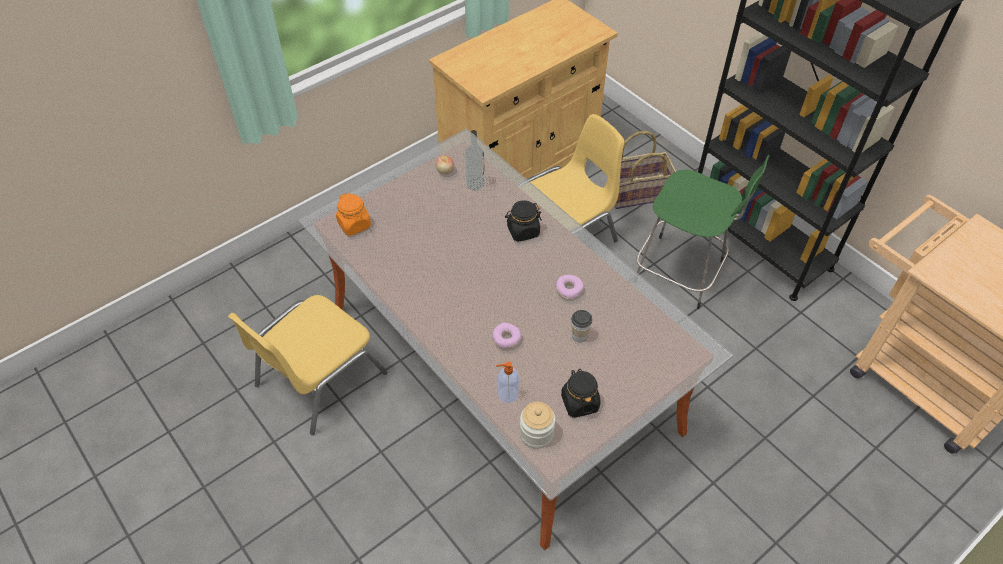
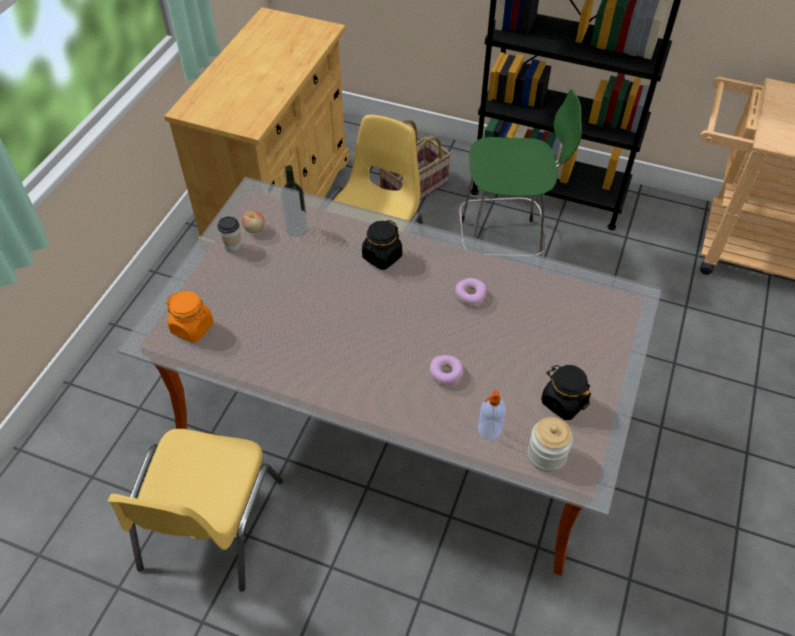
camera: 30 degrees left, 0 degrees up
(579, 336) = (514, 336): cup -> cup (233, 246)

